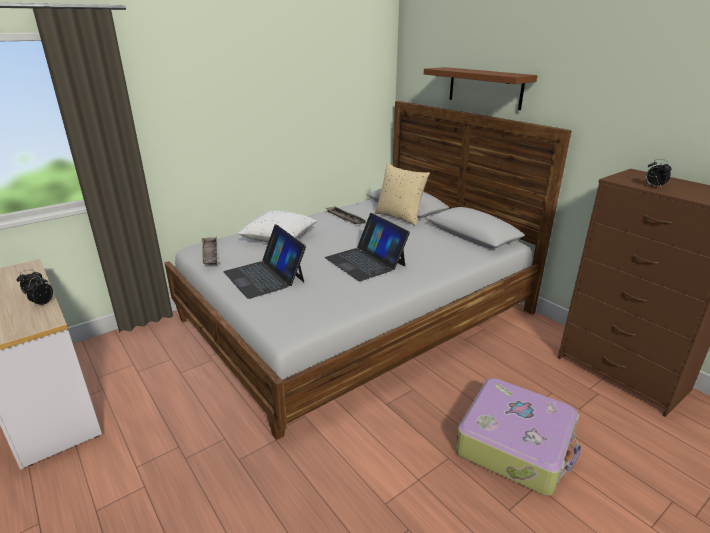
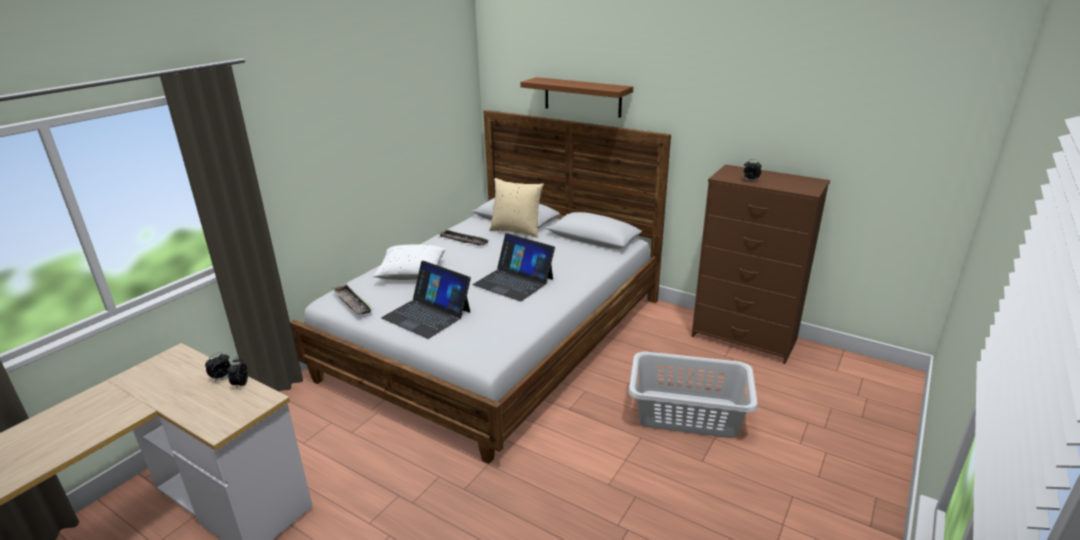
camera: 20 degrees left, 0 degrees up
(515, 444) = (687, 413): suitcase -> grey laundry basket

